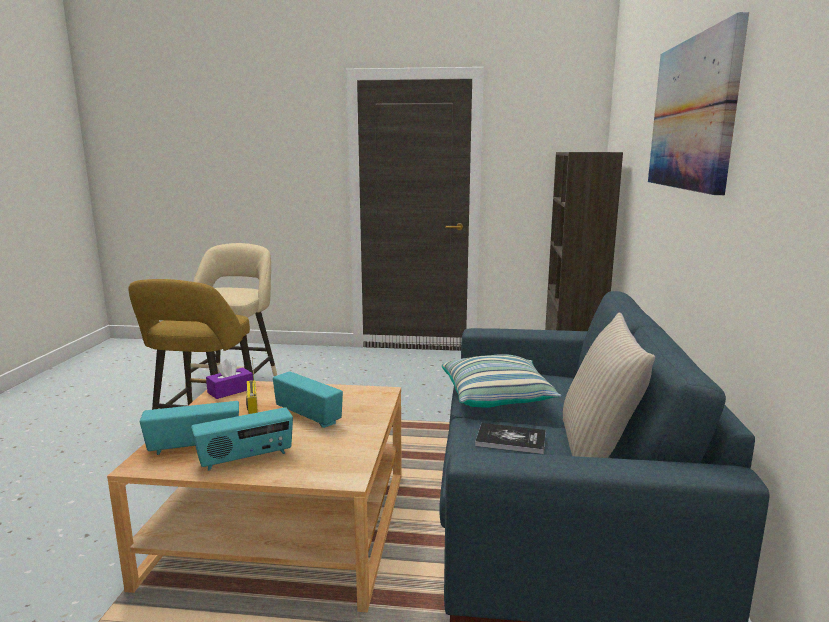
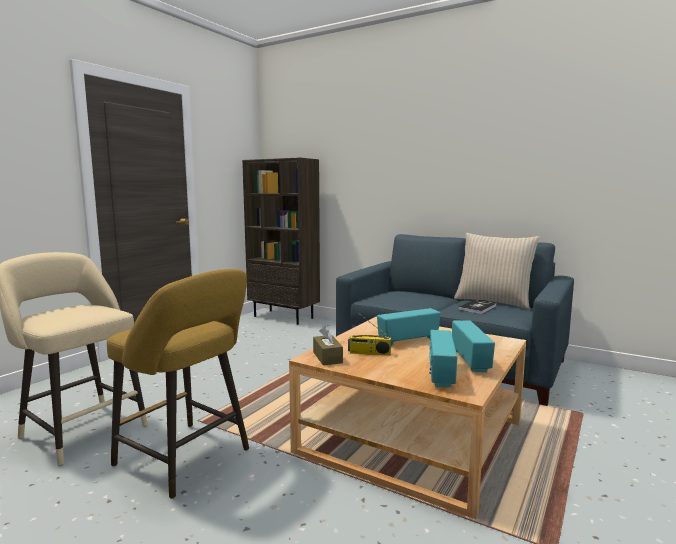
camera: 65 degrees left, 5 degrees down
(230, 390) = (327, 357): purple tissue box -> brown tissue box
(497, 397) = (415, 302): pillow -> none
(692, 114) = (427, 135): picture -> none

